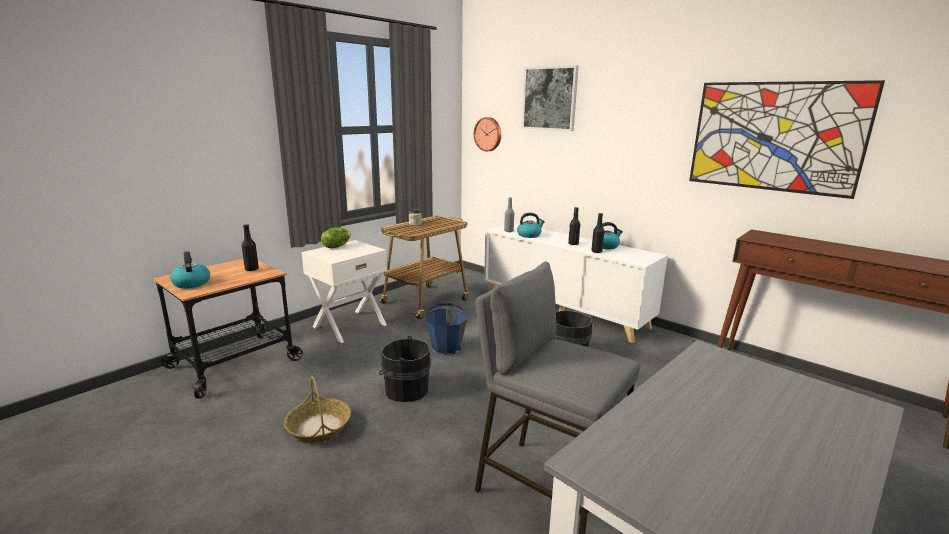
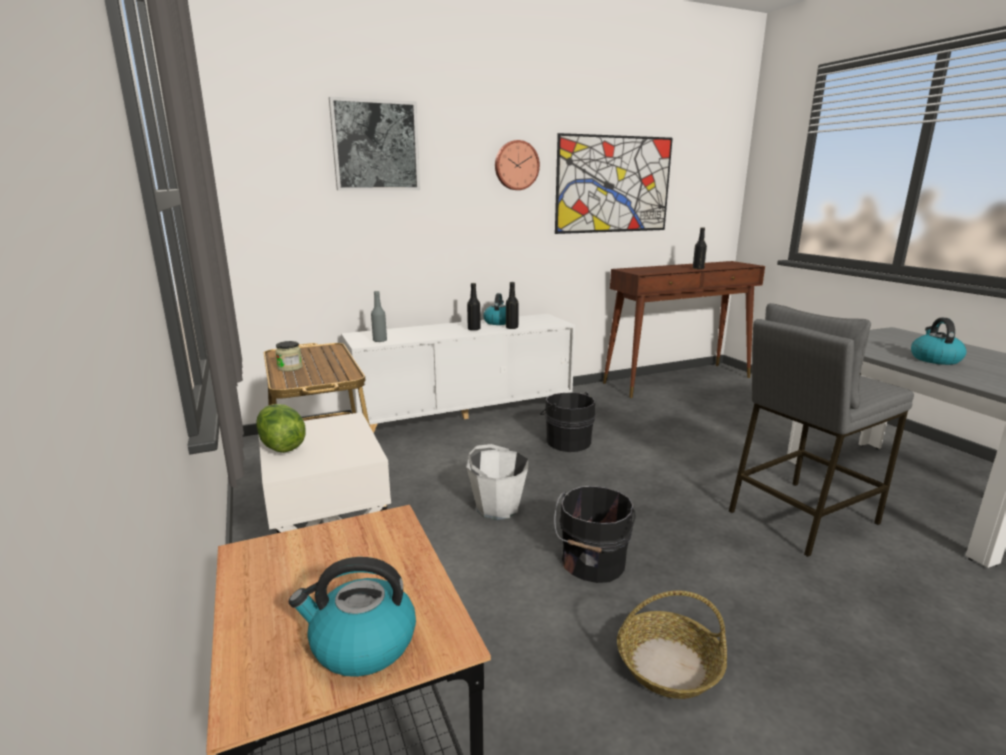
camera: 65 degrees left, 0 degrees up
(252, 269) = (336, 544): black bottle -> black bottle (698, 269)
(446, 348) = (497, 508): blue bucket -> white bucket
(488, 134) = (264, 203): wall clock -> wall clock (516, 165)
(529, 235) = (413, 336): kettle -> kettle (934, 359)

